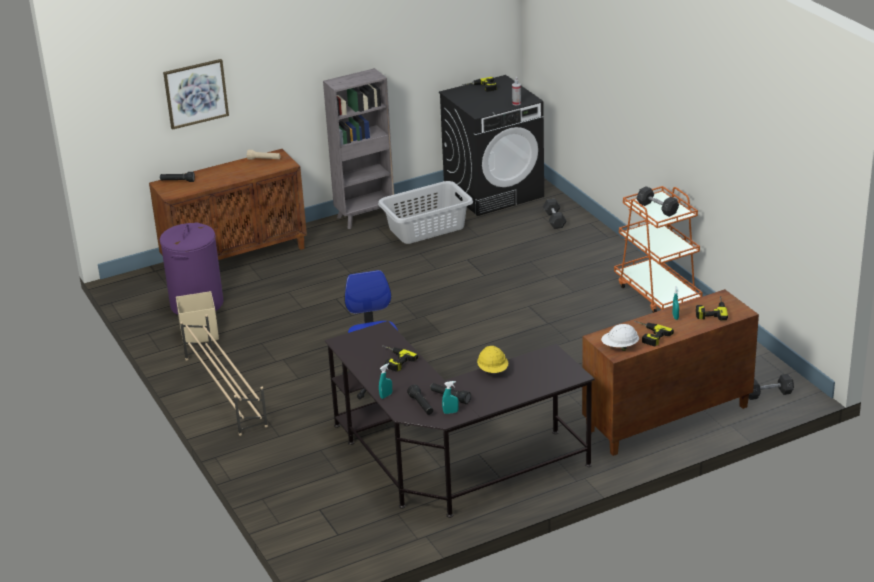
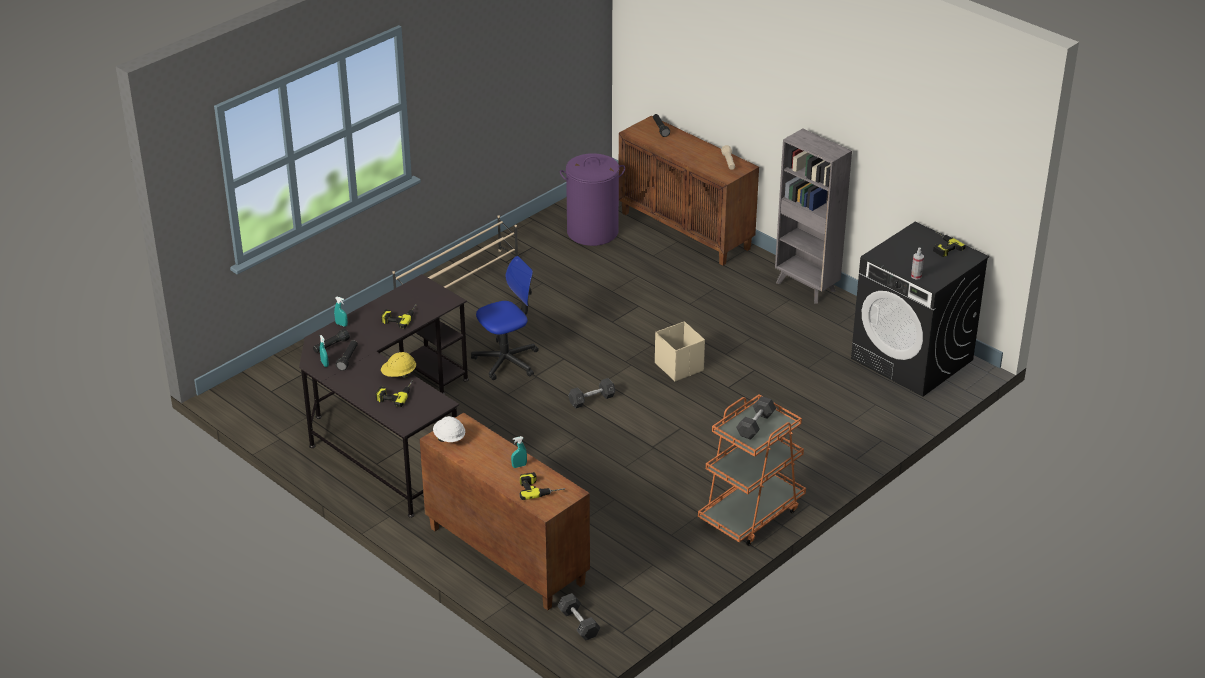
camera: 70 degrees right, 5 degrees up
(196, 93) = (703, 64): picture -> none
(198, 334) = (543, 246): beige storage box -> beige storage box (679, 366)
(426, 228) = (805, 330): grey laundry basket -> none
(554, 220) = (873, 413): grey dumbbell -> grey dumbbell (592, 399)
(647, 335) = (477, 452): power drill -> power drill (395, 393)

